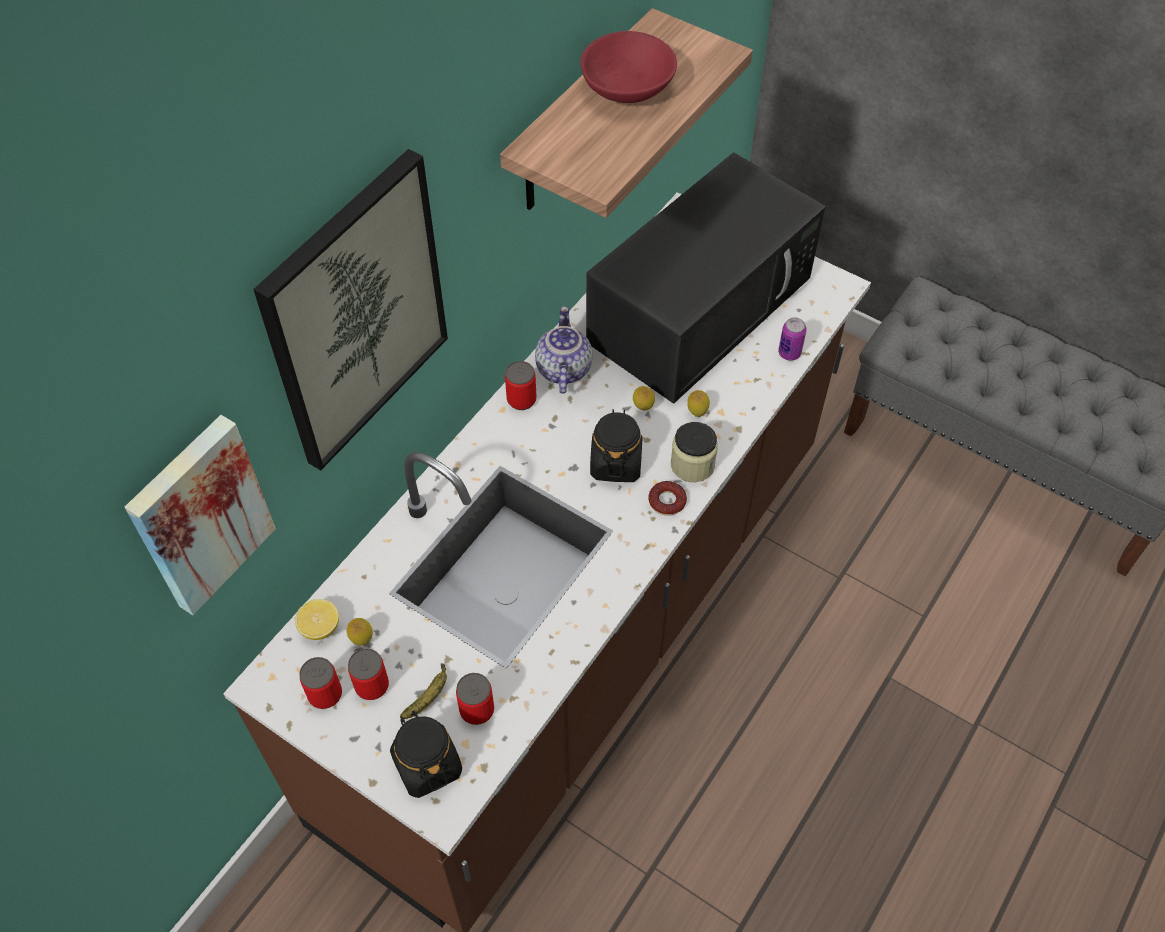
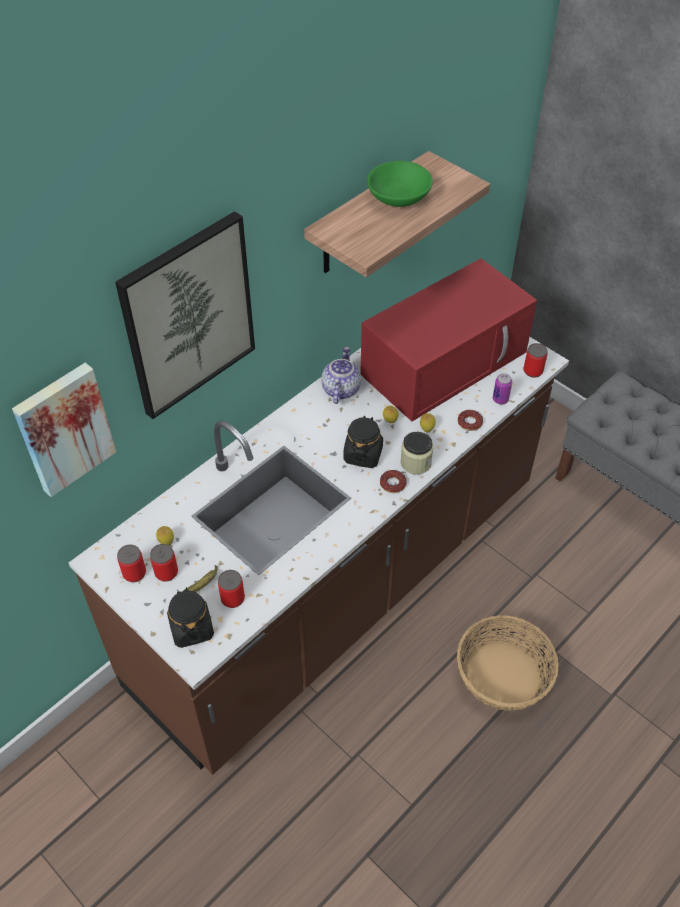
camera: 10 degrees right, 5 degrees down
(320, 627) = (141, 531): lemon -> none
(521, 399) = (308, 405): can -> can (533, 371)
(626, 89) = (398, 198): red bowl -> green bowl
(701, 306) = (445, 361): black microwave -> red microwave
(754, 394) = (469, 423): none -> donut
(827, 722) = (503, 675): none -> basket

